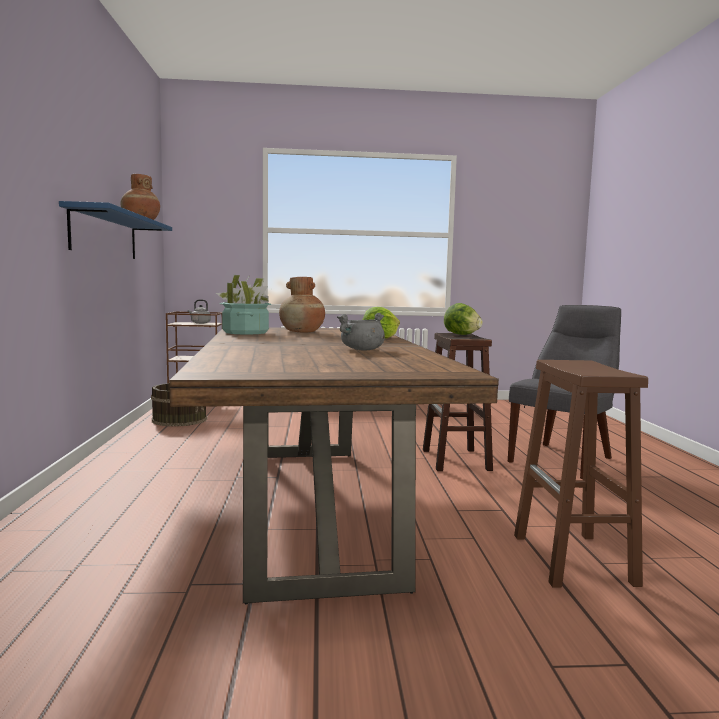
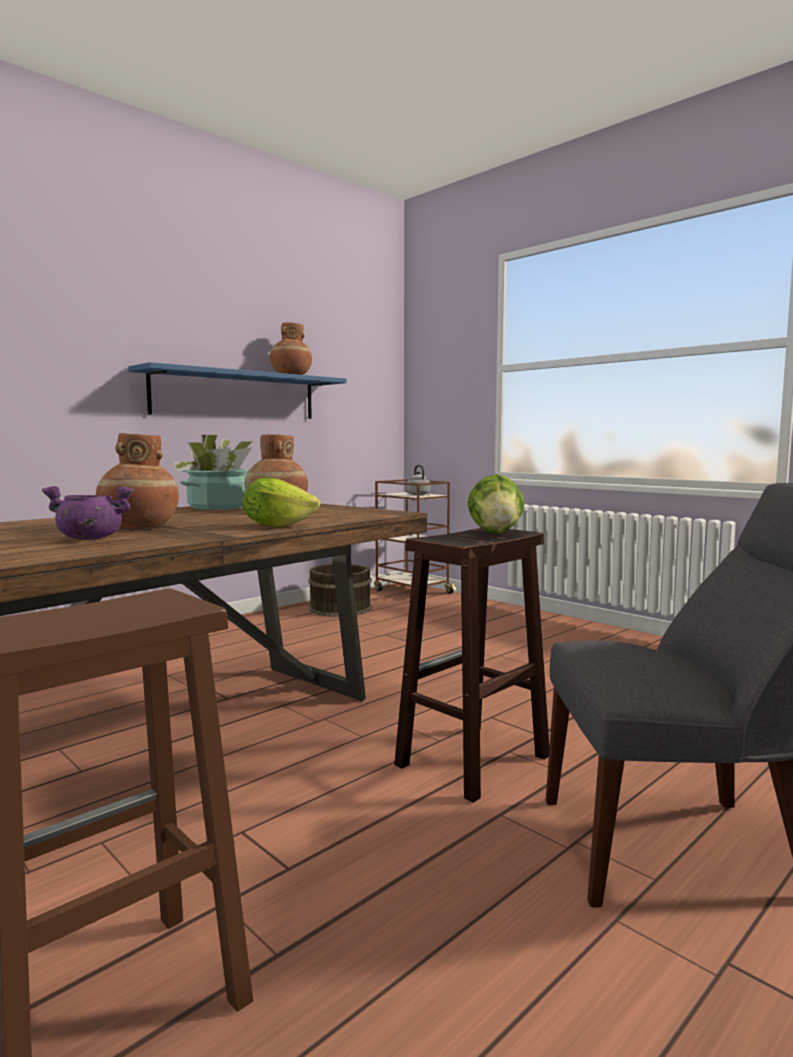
camera: 50 degrees right, 0 degrees up
(324, 344) = (138, 527): none -> brown vase
(362, 350) = (89, 538): grey cooking pot -> purple cooking pot

